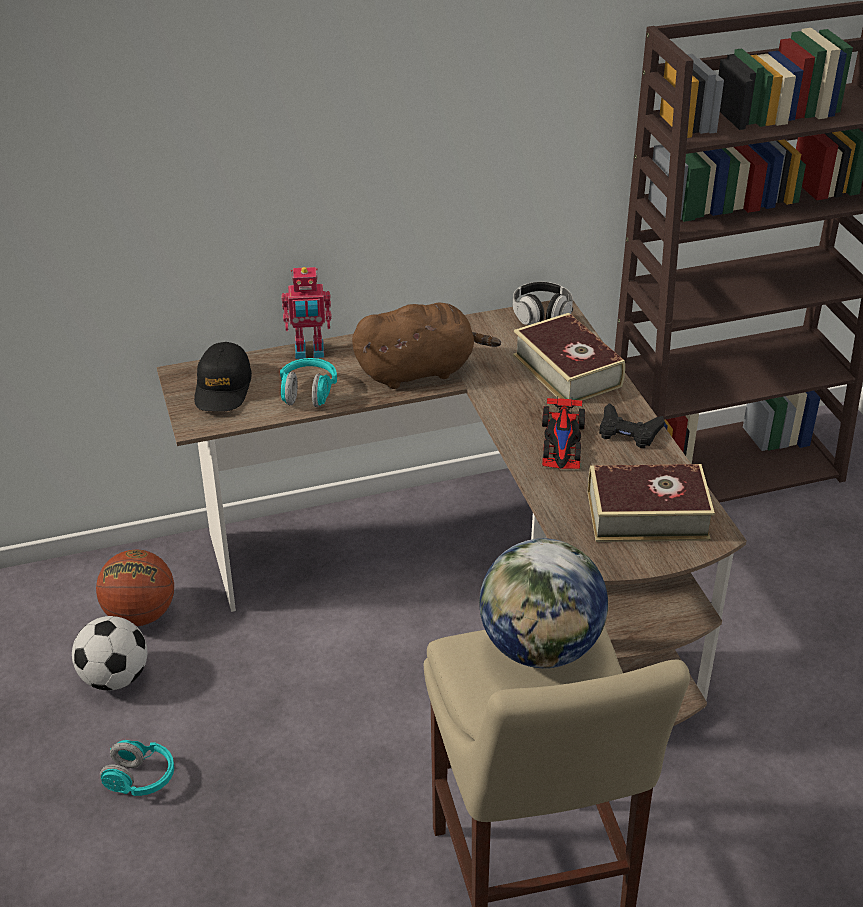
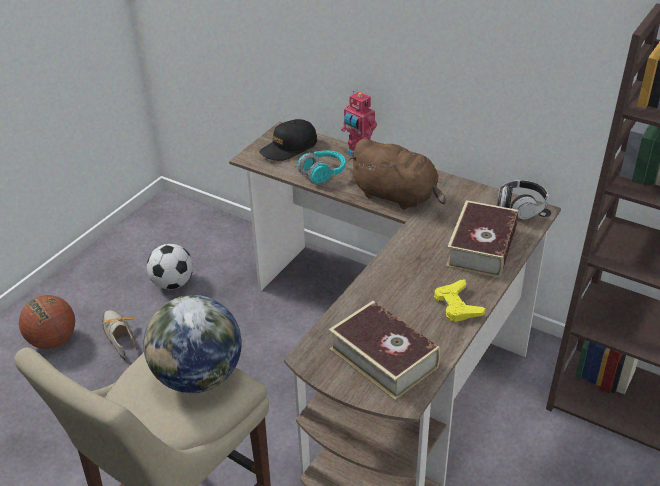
camera: 50 degrees right, 0 degrees up
(140, 614) = (221, 263): basketball -> basketball (53, 340)
(140, 779) = (119, 335): turquoise headphones -> shoe
(562, 440) = (409, 283): toy car -> none
(628, 432) = (457, 305): black game controller -> yellow game controller

